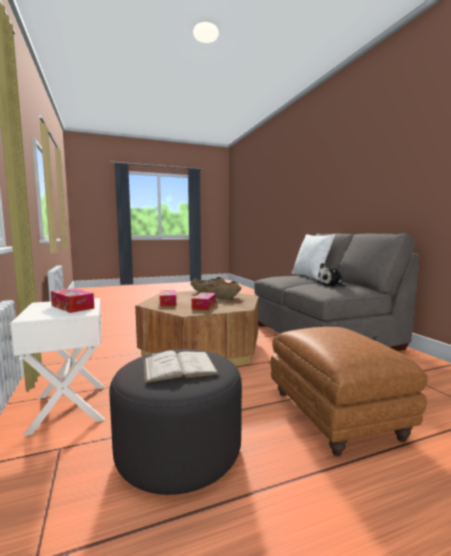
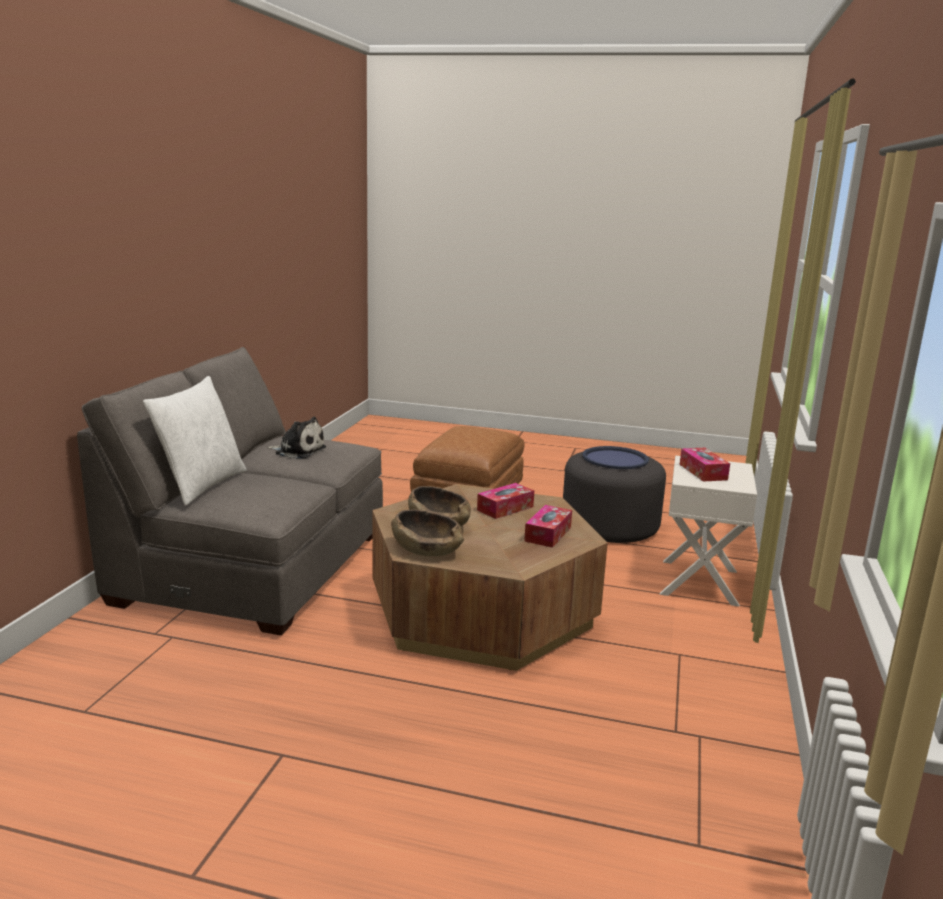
camera: 145 degrees left, 10 degrees up
(179, 367) = (615, 459): white book -> blue tray

